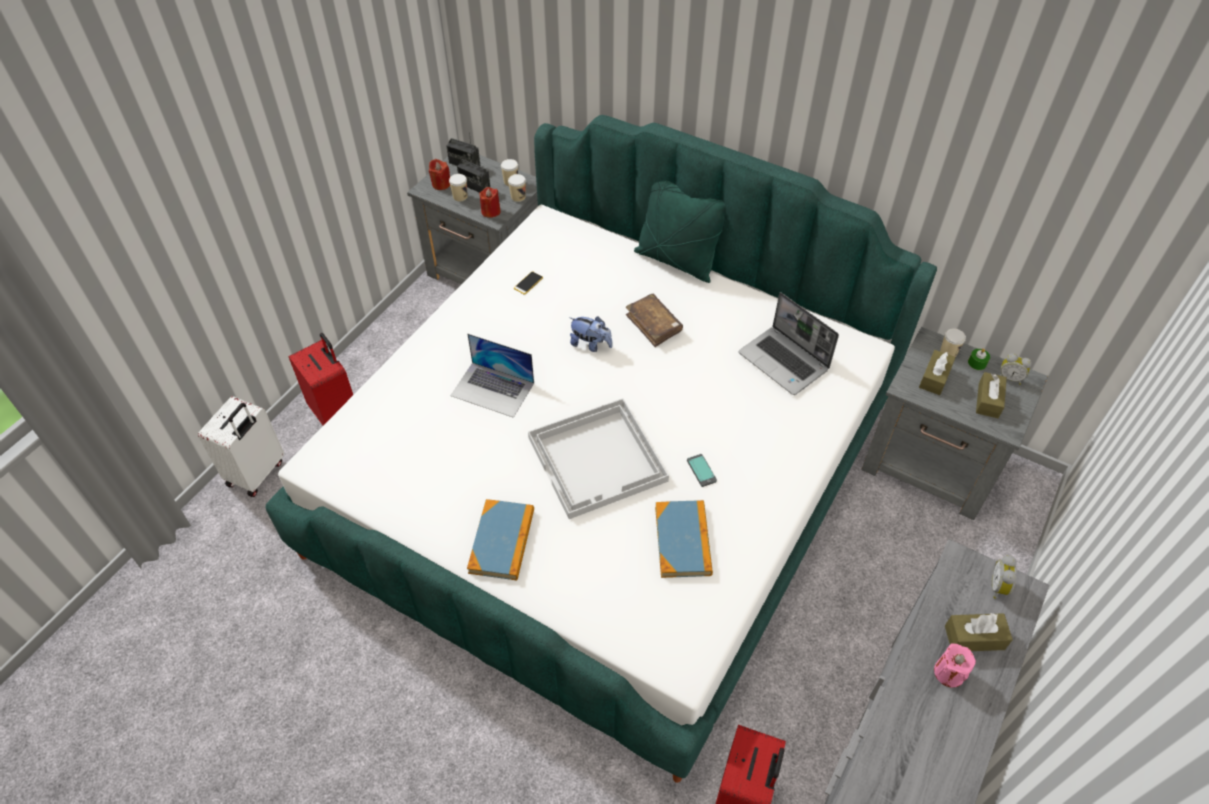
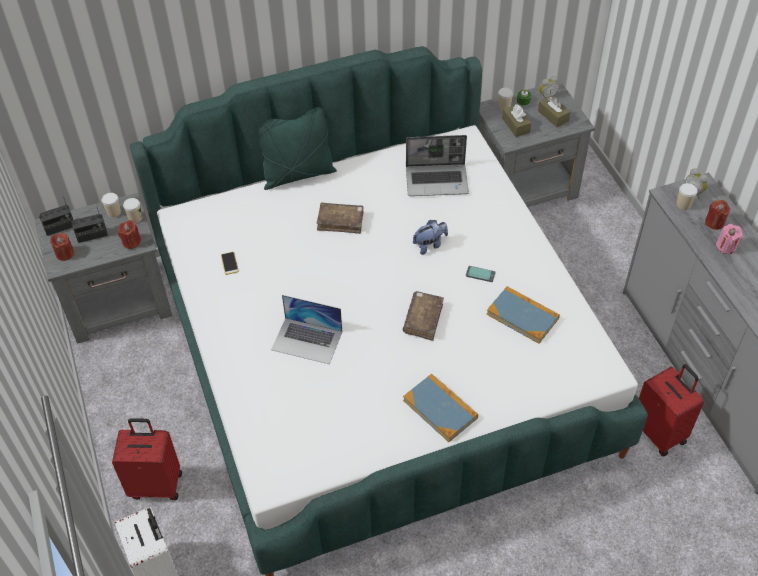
camera: 50 degrees left, 0 degrees up
(460, 196) = (93, 250): cup -> cup (683, 204)
(493, 389) = (307, 340): laptop -> laptop turned 45 degrees clockwise
(591, 344) = (323, 264): plush toy -> plush toy (430, 245)
(598, 459) = (423, 319): white tray -> brown book
(974, 637) = (714, 222): brown tissue box -> red candle

